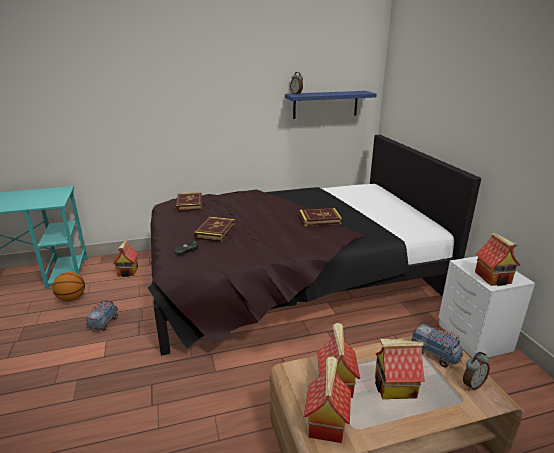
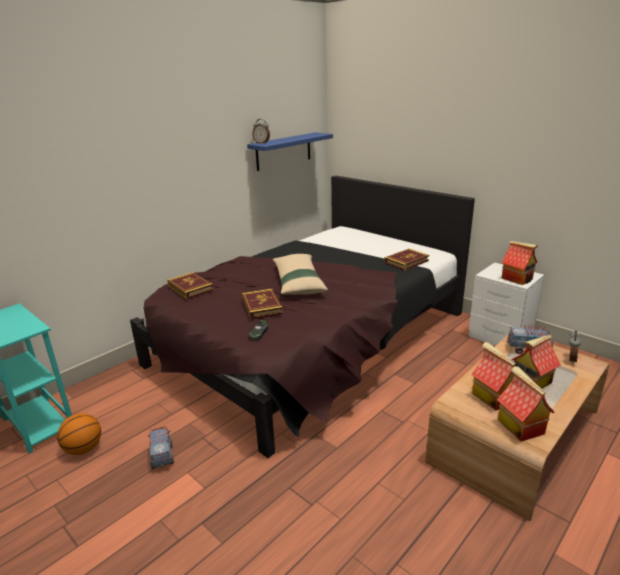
camera: 30 degrees left, 0 degrees up
(128, 271) = (124, 394): toy house -> none
(269, 220) = (298, 282): none -> beige pillow
(319, 219) = (344, 268): book -> book (406, 262)

